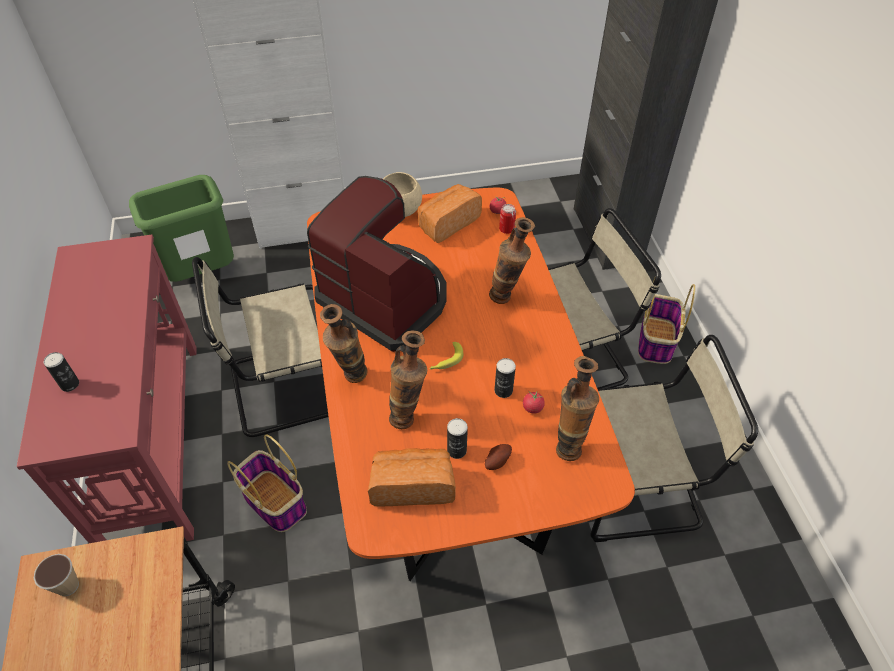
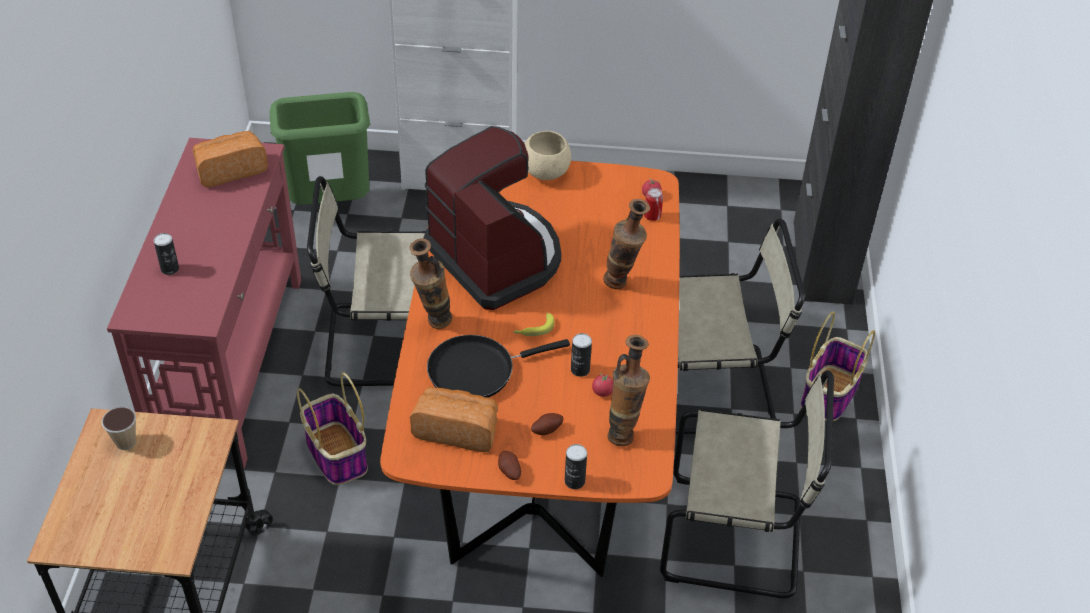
camera: 15 degrees right, 5 degrees down
(409, 416) = (477, 370): vase -> black frying pan
(447, 223) = (590, 196): bread -> bread (230, 170)
(456, 450) = (511, 411): can -> can (574, 481)
(479, 518) = (509, 472): none -> potato

